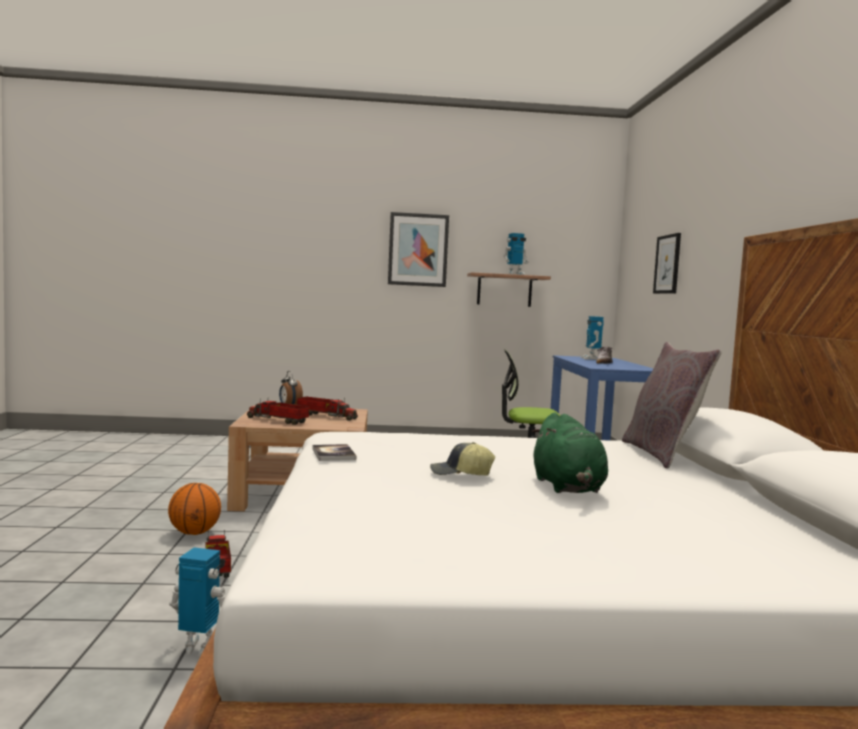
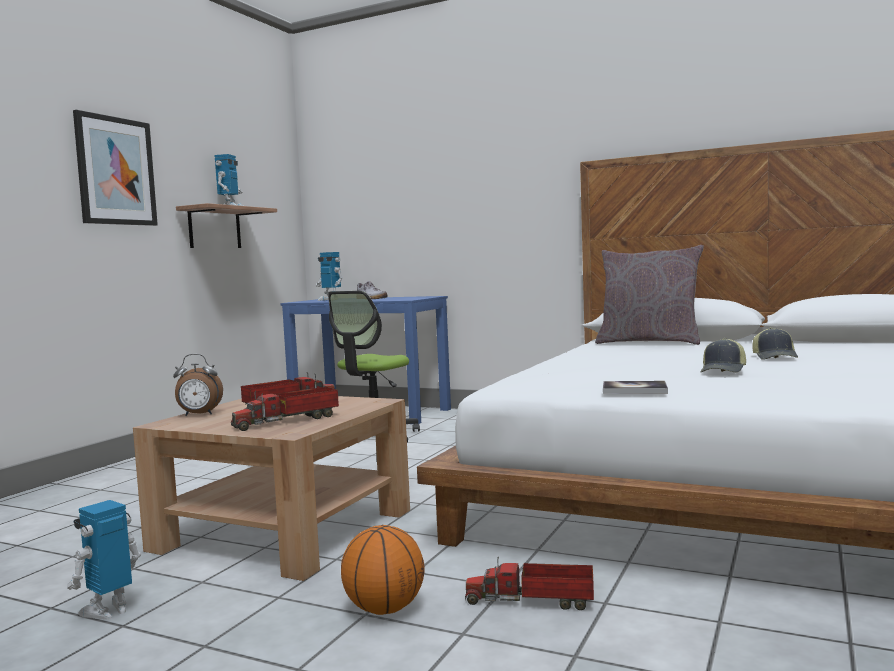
camera: 60 degrees left, 0 degrees up
(201, 647) = (794, 625): toy robot -> toy robot (109, 611)
(568, 487) = (775, 357): green plush toy -> cap
(667, 264) = (422, 191): picture -> none

